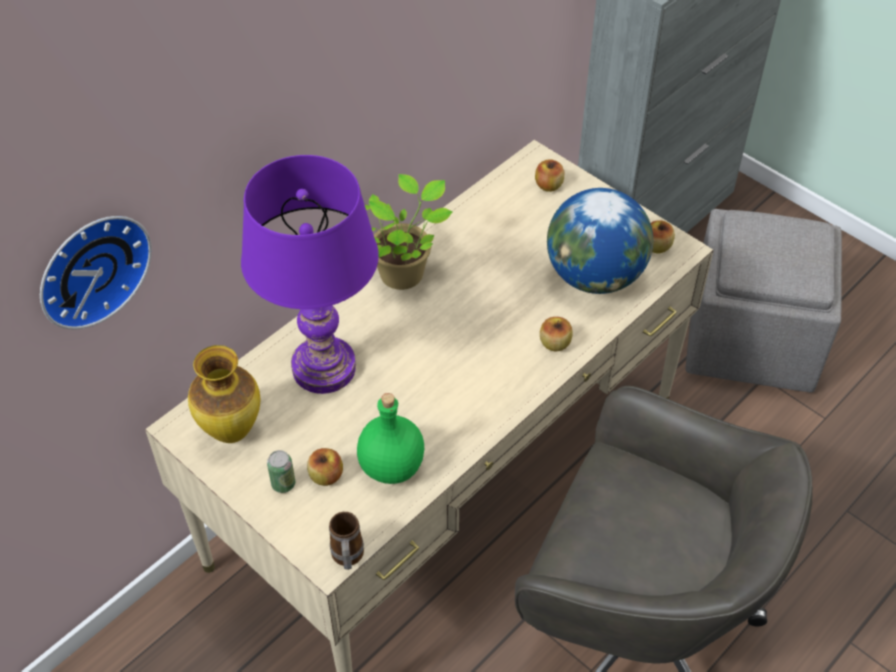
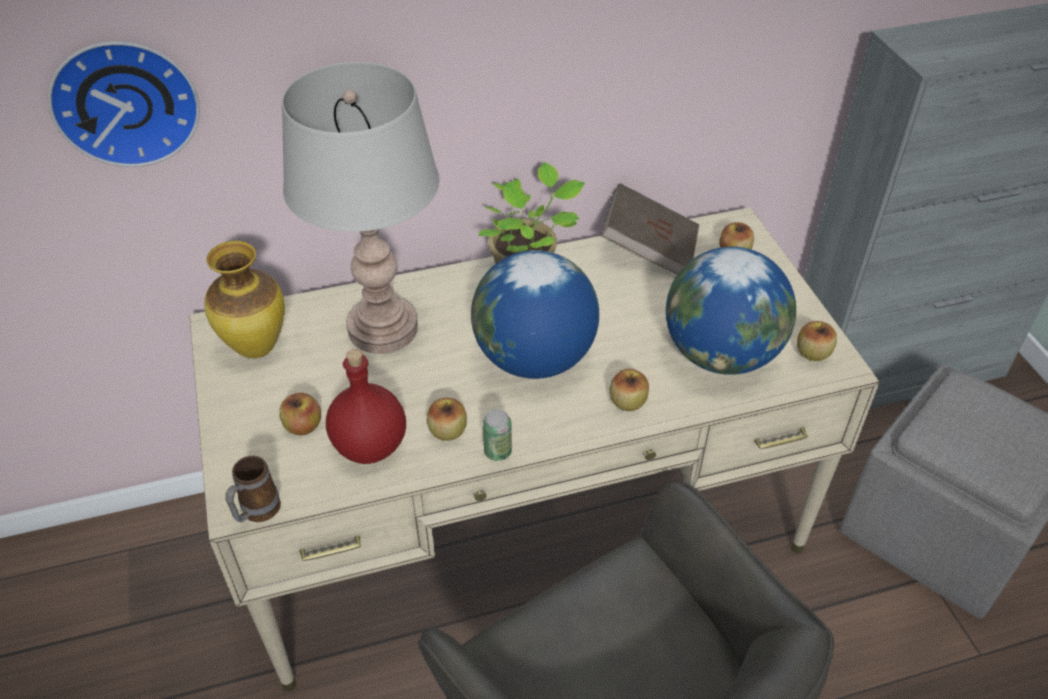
camera: 30 degrees right, 5 degrees down
(283, 484) = (260, 415): can -> can (498, 452)
(324, 368) = (382, 329): purple table lamp -> grey table lamp
(392, 467) = (370, 447): green bottle -> red bottle
(441, 427) = (447, 431): none -> apple
(462, 340) = (534, 358): none -> globe
(482, 208) = (649, 249): none -> brown book

